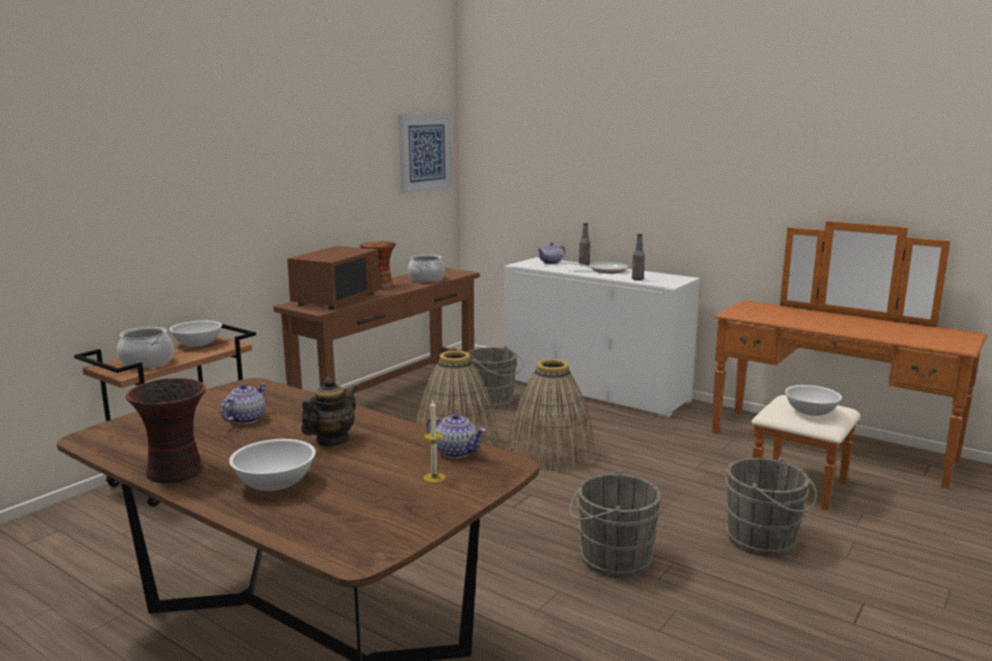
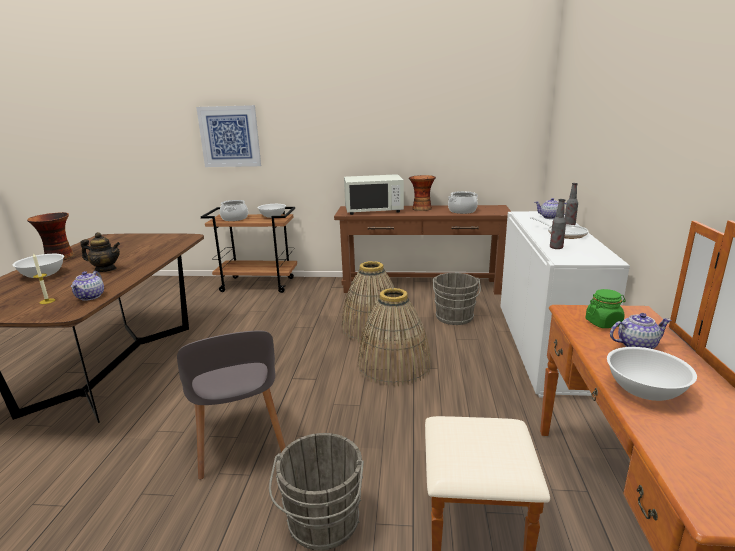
camera: 60 degrees right, 5 degrees up
(245, 419) = (134, 249): teapot -> teapot (636, 345)
(336, 299) = (373, 210): brown microwave -> white microwave
(425, 152) = (503, 108): picture -> picture (229, 136)
(611, 559) = (239, 441): grey bucket -> grey chair
(761, 313) = (603, 323): none -> green jar
(811, 412) = (469, 448): white bowl -> white bowl (645, 390)

